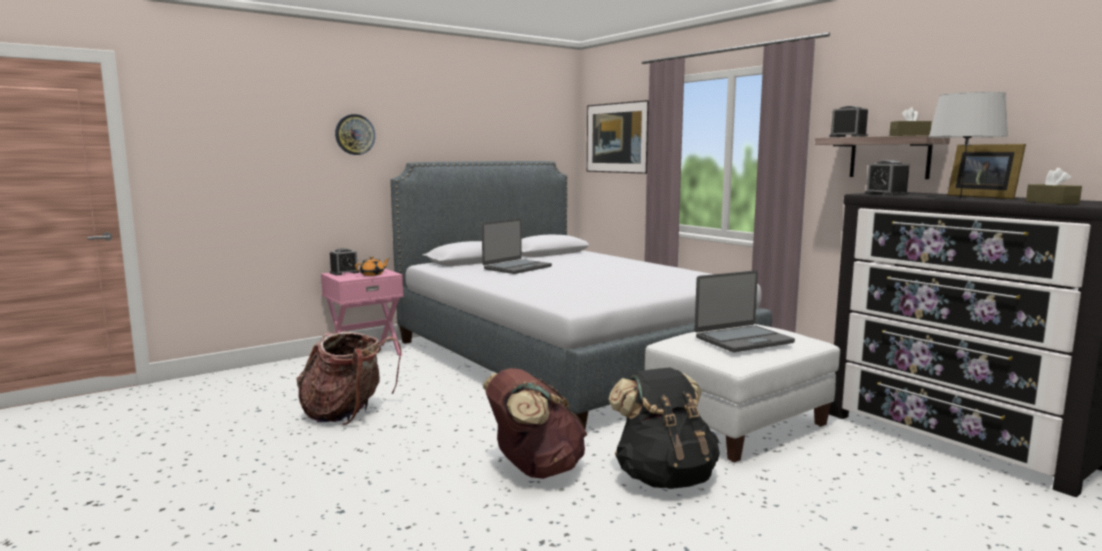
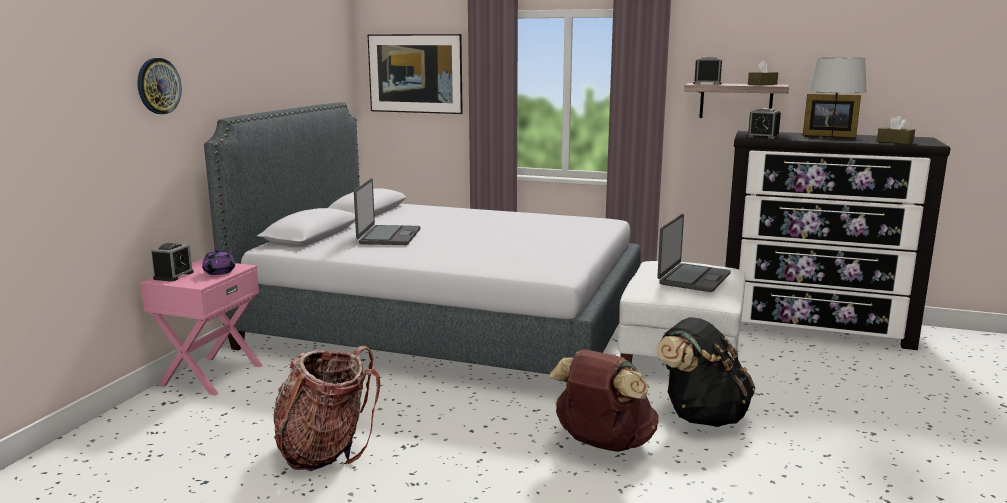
camera: 35 degrees left, 5 degrees up
(373, 274) = (220, 272): orange teapot -> purple teapot

